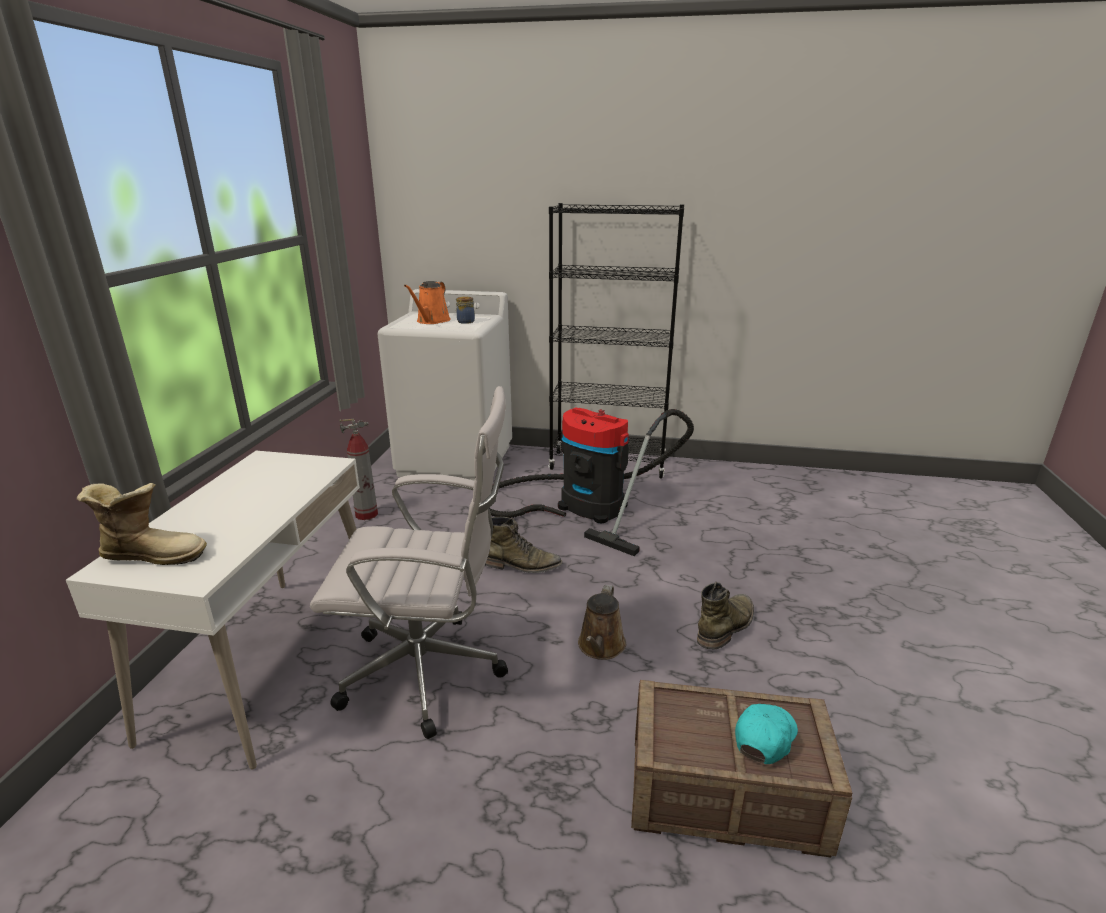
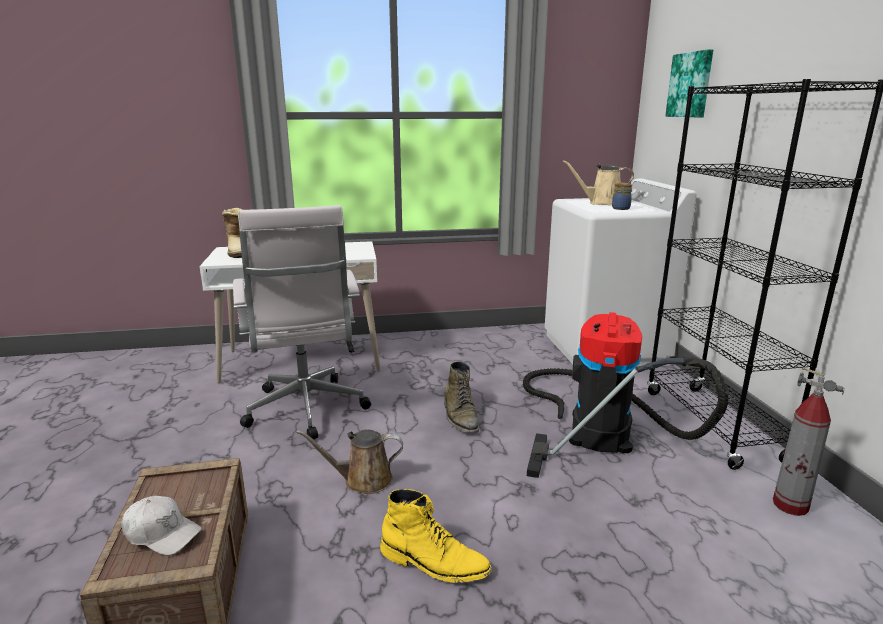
camera: 70 degrees right, 5 degrees down
(367, 514) = (480, 340): fire extinguisher -> fire extinguisher (790, 505)
(431, 321) = (602, 203): orange watering can -> beige watering can
(466, 196) = (690, 85): none -> picture
(726, 626) = (434, 563): green boot -> yellow boot
(764, 737) = (162, 533): turquoise cap -> white cap

